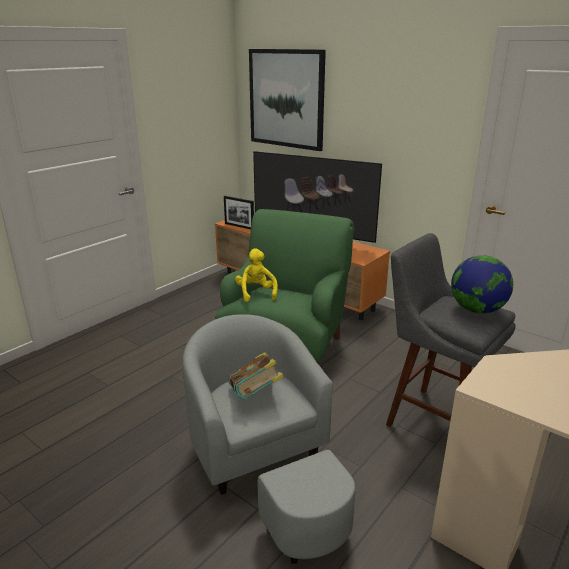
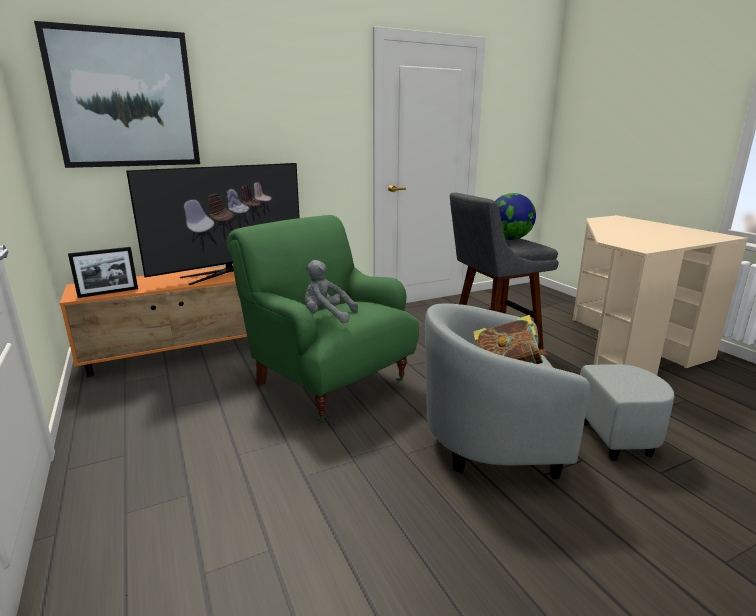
camera: 65 degrees left, 5 degrees down
(256, 293) = (326, 316): yellow plush toy -> grey plush toy

